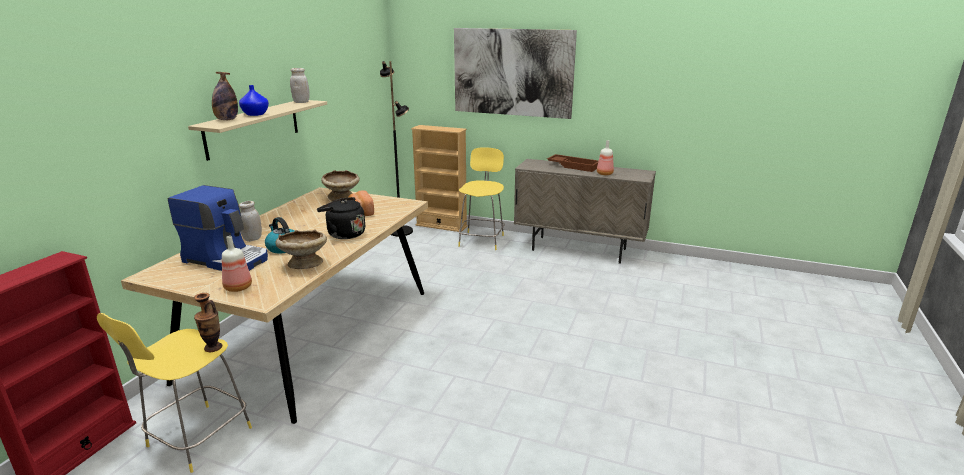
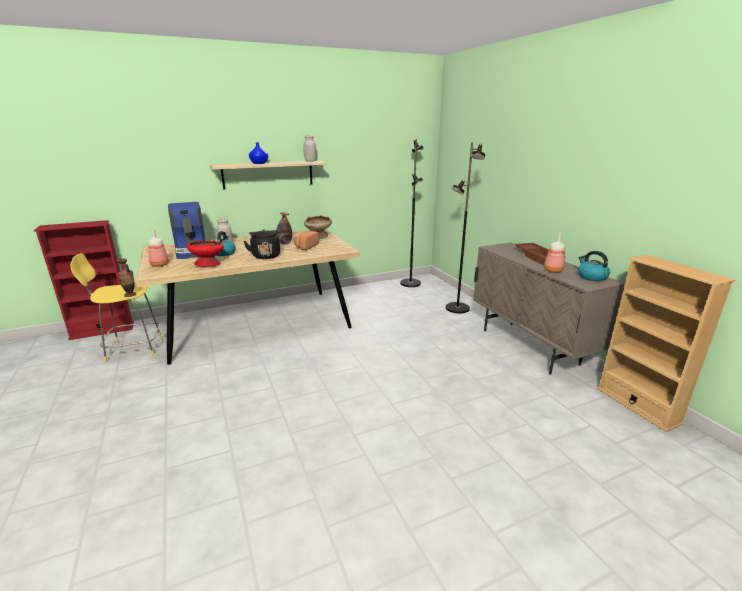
camera: 45 degrees right, 0 degrees up
(227, 120) = (235, 164): bottle -> bottle (284, 243)
(304, 264) = (208, 264): beige bowl -> red bowl
(441, 226) = (445, 288): beige bookcase -> beige bookcase (637, 405)
(482, 240) = (457, 308): yellow stool -> black floor lamp
(512, 72) = (512, 154): picture -> none
(632, 172) = (591, 277): none -> kettle

